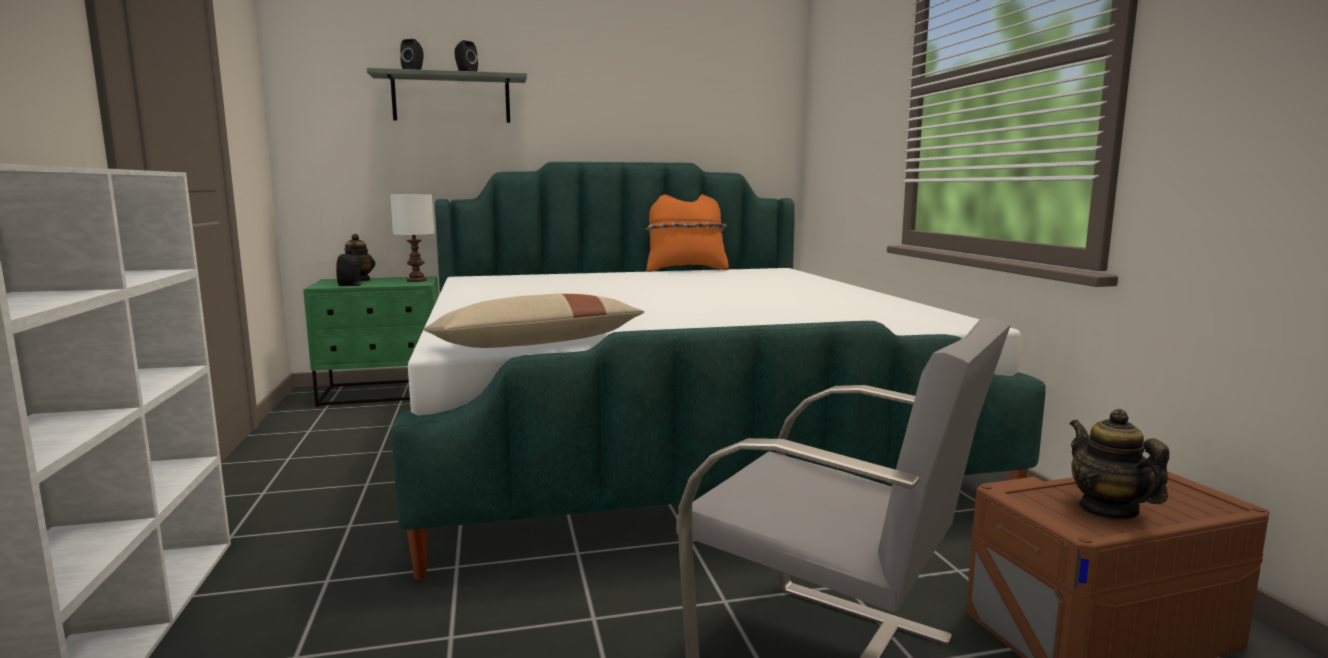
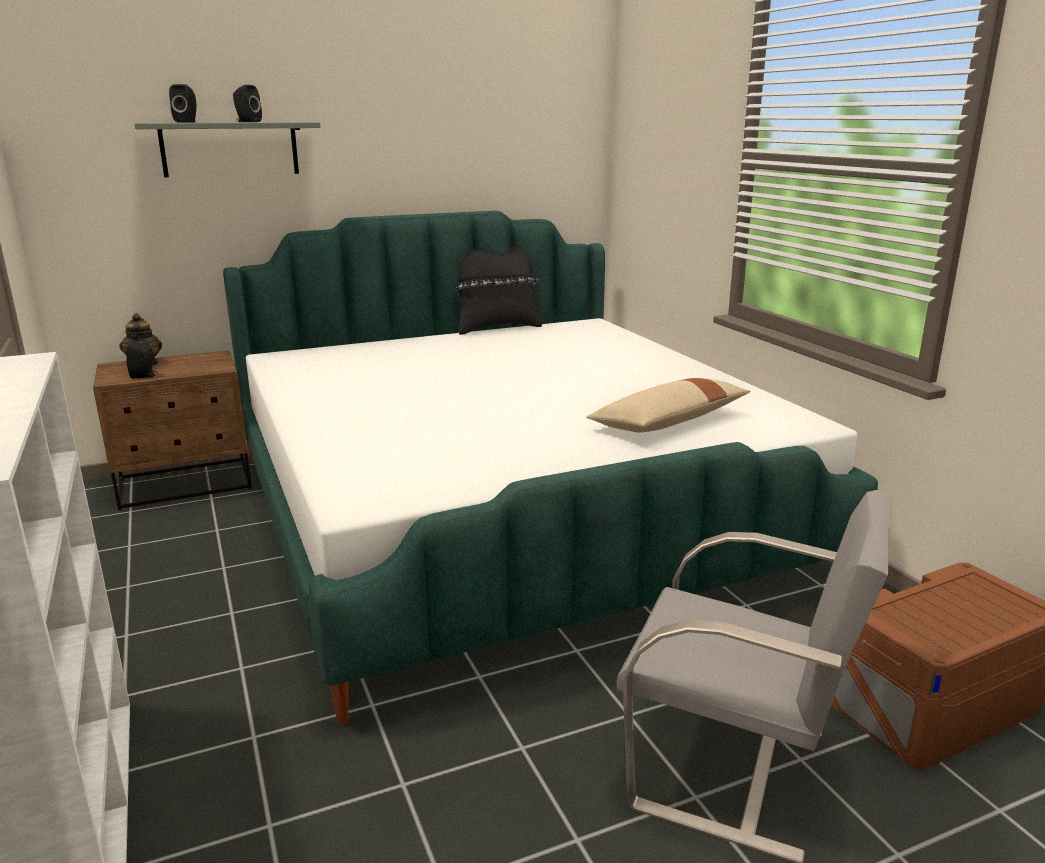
camera: 10 degrees left, 10 degrees up
(383, 394) = (186, 484): green nightstand -> brown nightstand
(416, 280) = (213, 362): white table lamp -> none
(536, 344) = (431, 491): beige pillow -> beige pillow (669, 422)
(685, 269) = (496, 327): orange pillow -> black pillow
(1108, 510) = (948, 622): teapot -> none

